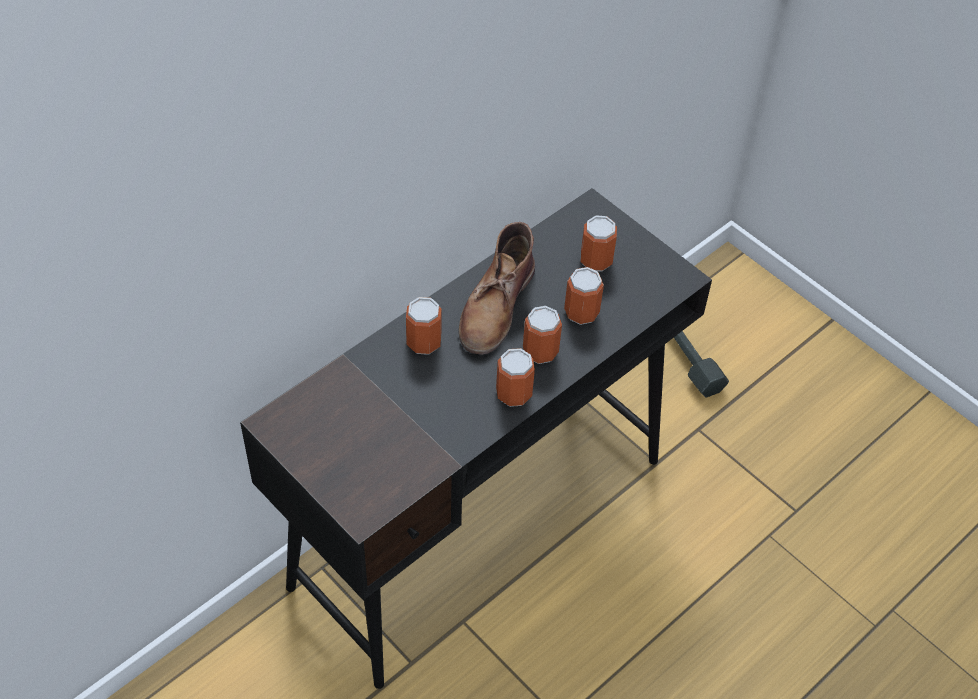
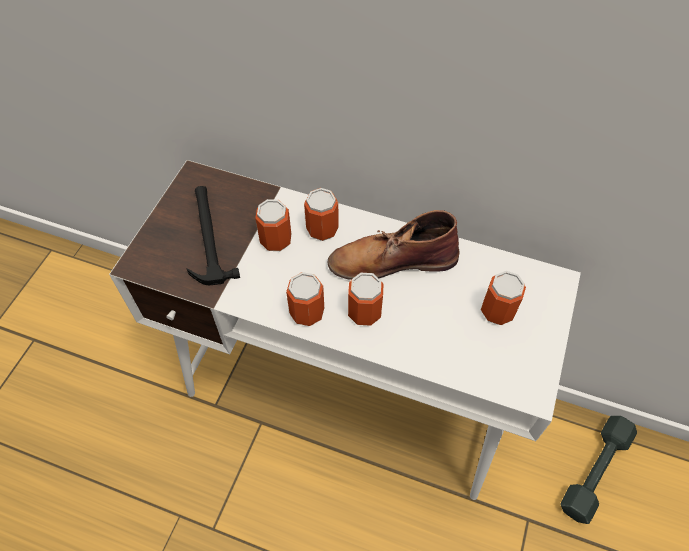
camera: 65 degrees right, 5 degrees up
(367, 439) = (207, 236): none -> hammer
(480, 520) = (346, 394): black desk -> white desk
(581, 312) = (428, 325): can -> can (276, 240)

